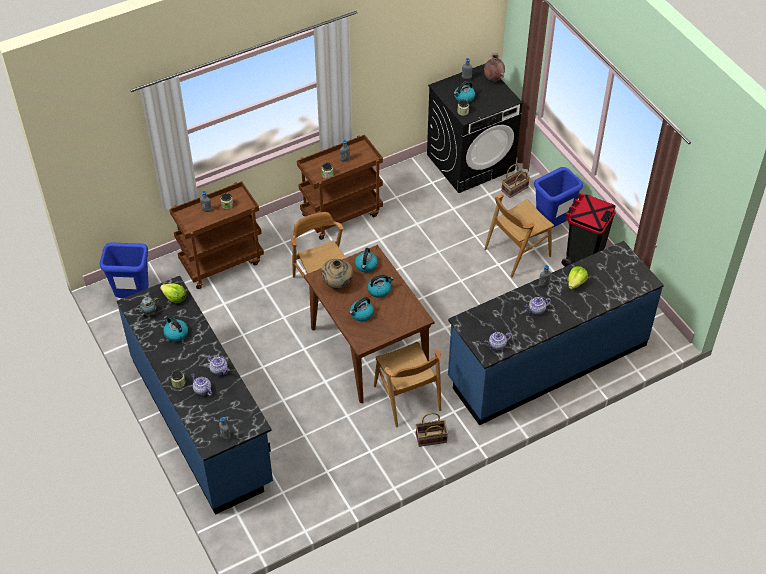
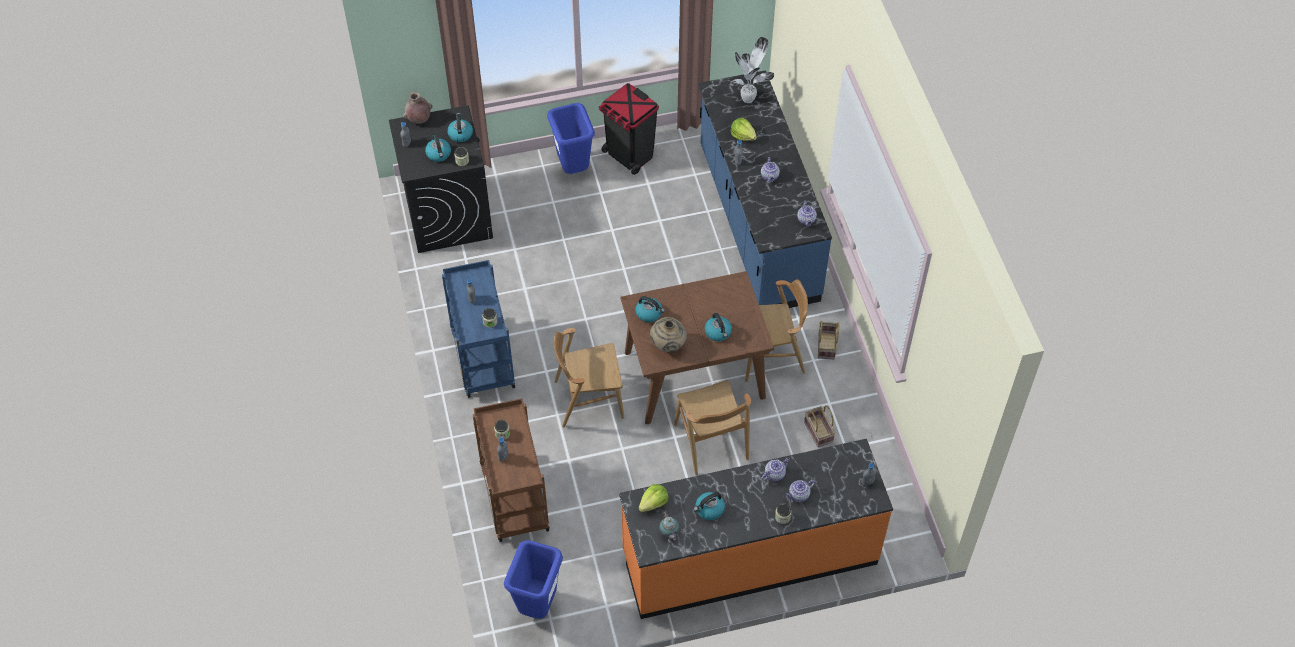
camera: 75 degrees left, 5 degrees up
(202, 421) = (749, 557): blue counter -> orange counter
(341, 214) = (481, 358): brown cart -> blue cart
(379, 290) = (689, 309): kettle -> kettle (460, 134)
(514, 189) = (507, 186): basket -> basket (819, 432)
(517, 252) = (601, 209): brown chair -> brown chair (711, 442)
(622, 279) = (749, 98): none -> potted plant

